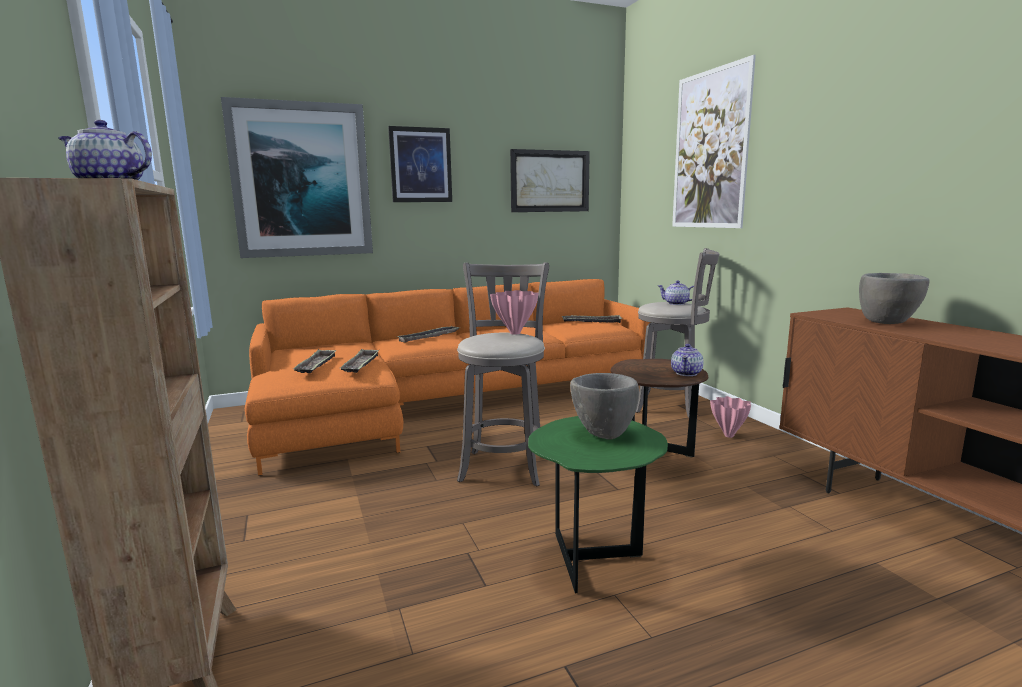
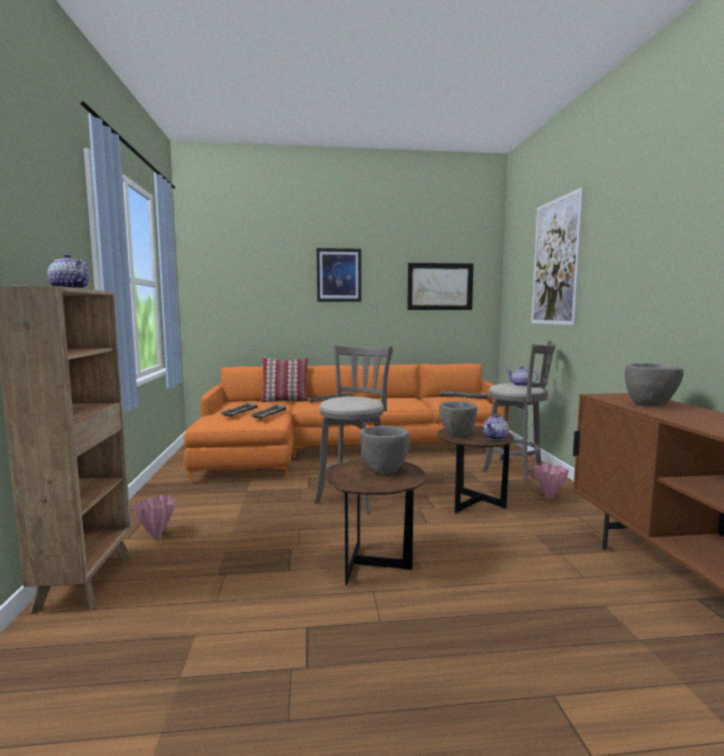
camera: 15 degrees right, 5 degrees down
(301, 181) = (255, 286): picture -> none
(362, 342) = (285, 400): none -> pillow
(516, 333) = (366, 397): pink vase -> pink vase (157, 536)
(594, 558) = (375, 566): green side table -> brown side table
(640, 373) = (457, 435): none -> grey bowl

